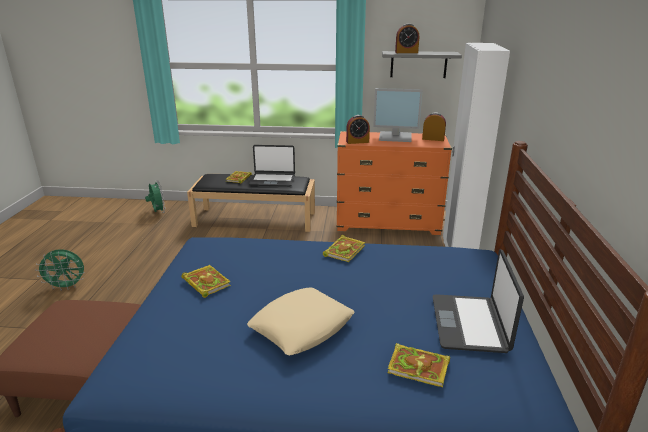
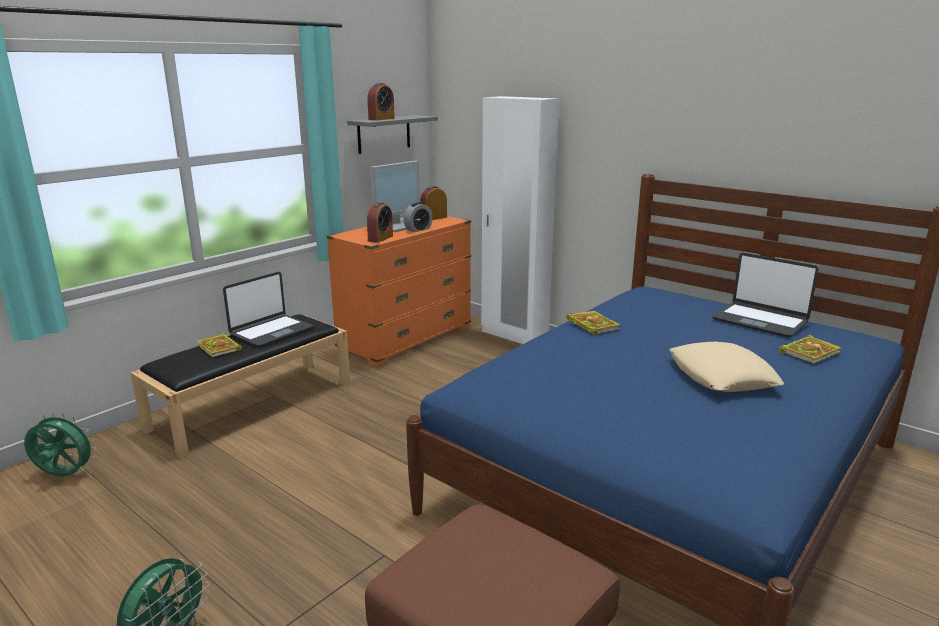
camera: 55 degrees left, 5 degrees down
(205, 282) = (588, 401): book -> none
(396, 143) = (418, 229): none -> alarm clock

